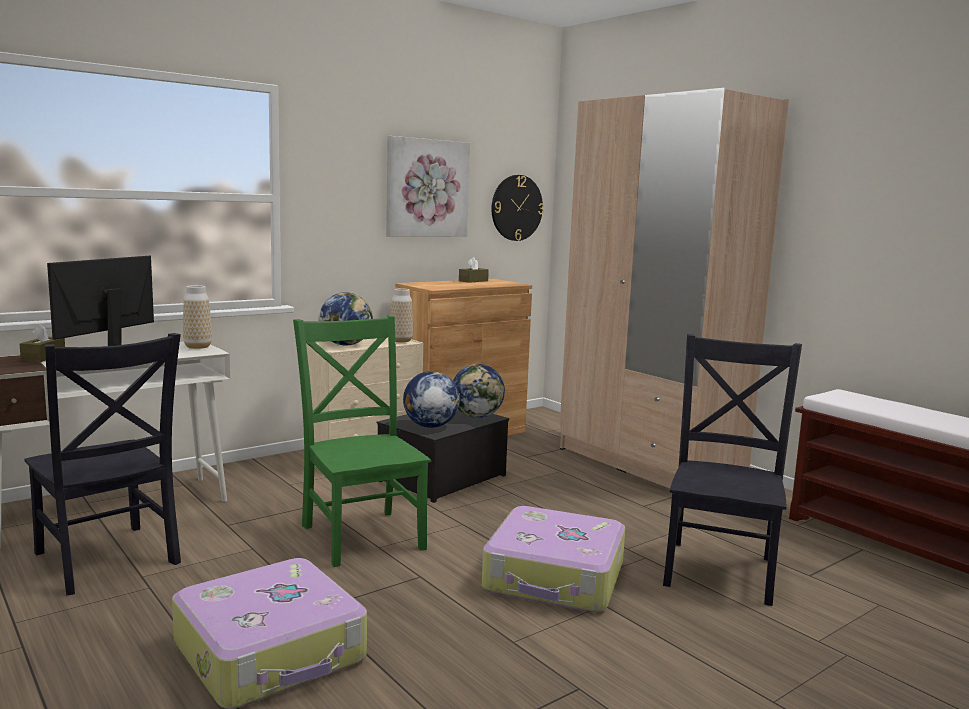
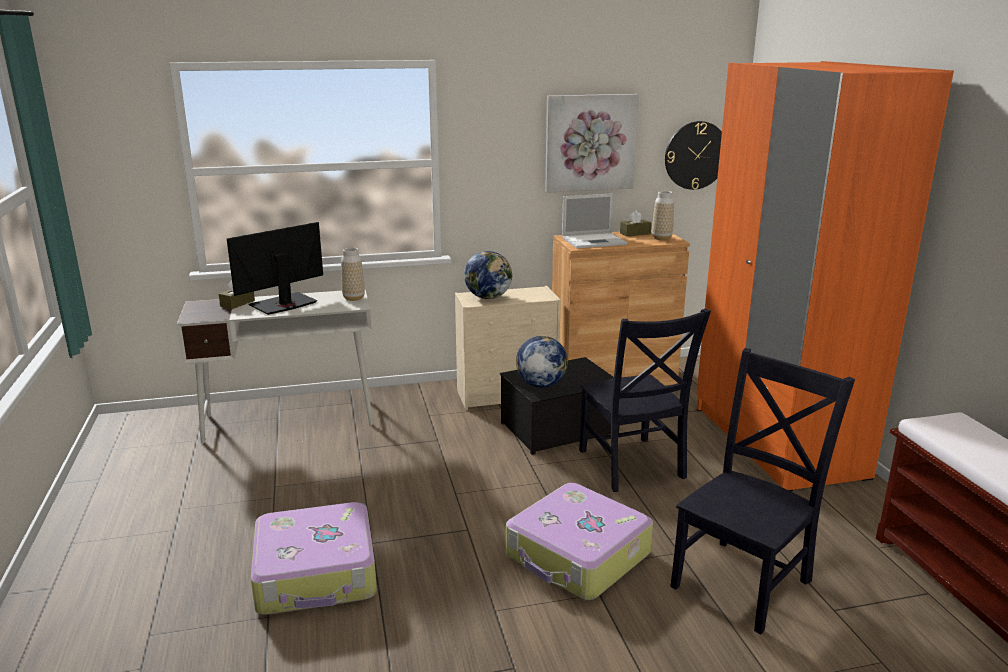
camera: 25 degrees right, 10 degrees up
(107, 561) = (261, 467): black chair -> black chair (632, 466)
(362, 534) = (451, 478): green chair -> none
(401, 341) = (541, 296): vase -> vase (661, 238)
(443, 285) = (595, 241): none -> laptop
(477, 416) = (593, 378): globe -> none
(649, 463) = (777, 442): beige wardrobe -> orange wardrobe

